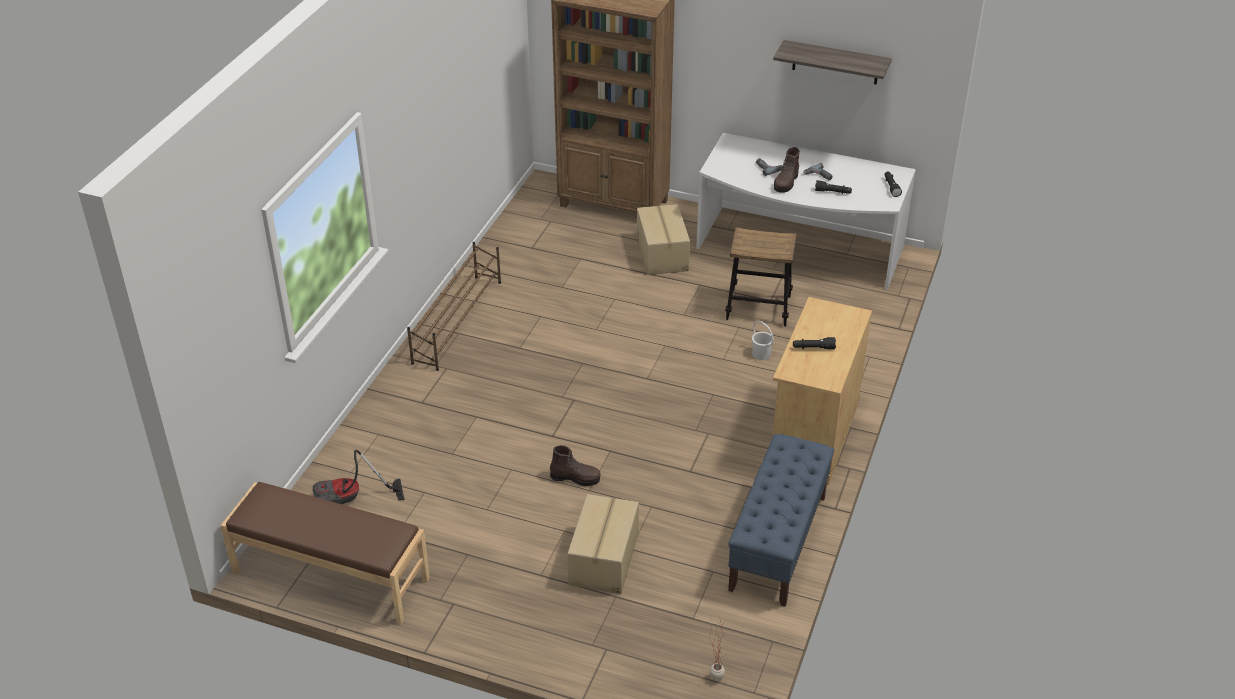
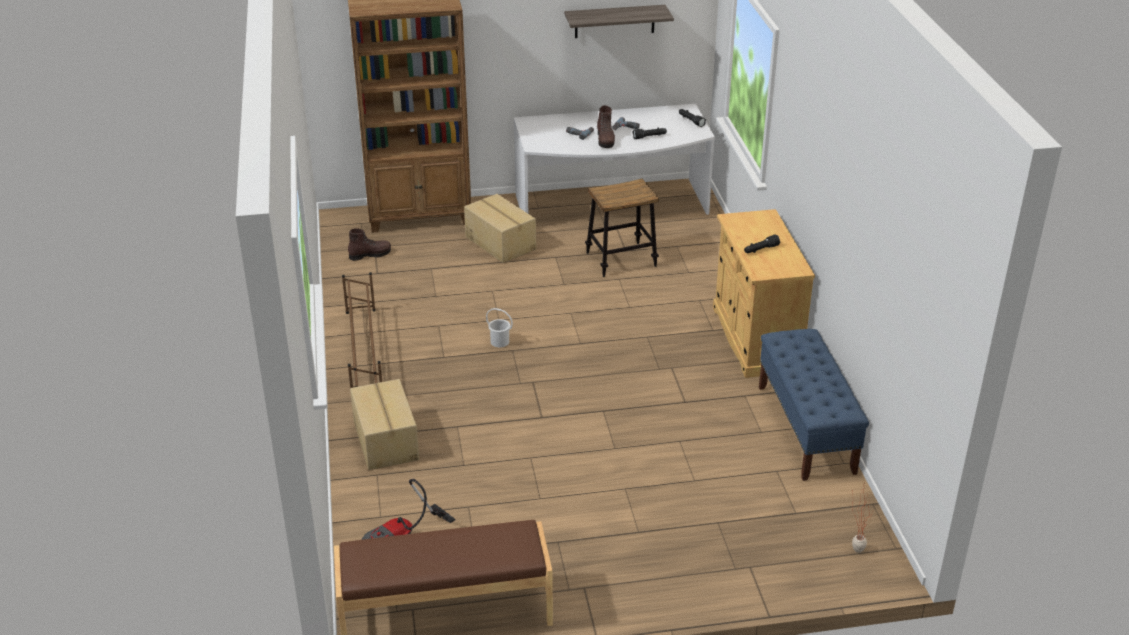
camera: 30 degrees left, 5 degrees down
(575, 478) = (594, 443): brown boot -> brown boot (370, 254)
(605, 559) = (680, 497): cardboard box -> cardboard box (387, 440)
(761, 353) = (656, 293): white bucket -> white bucket (499, 341)

